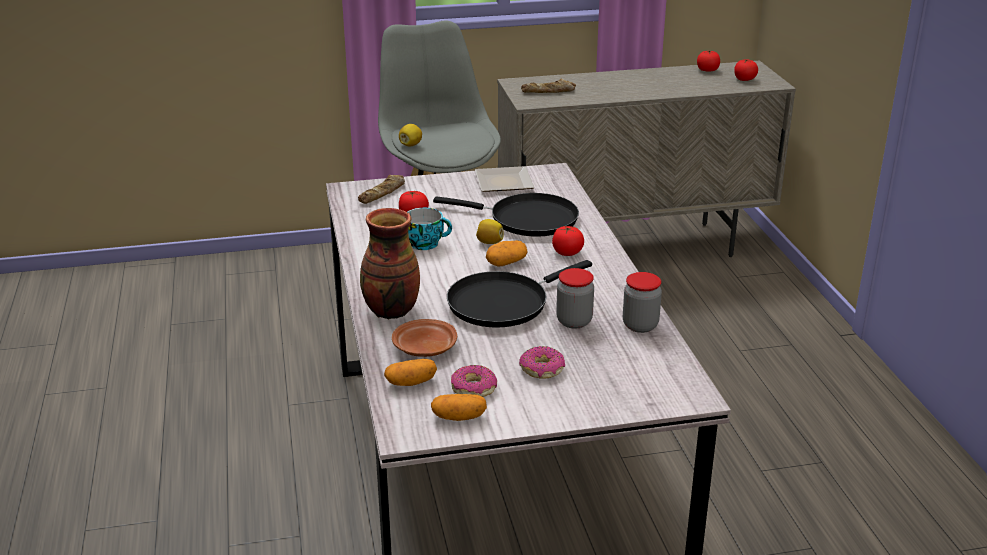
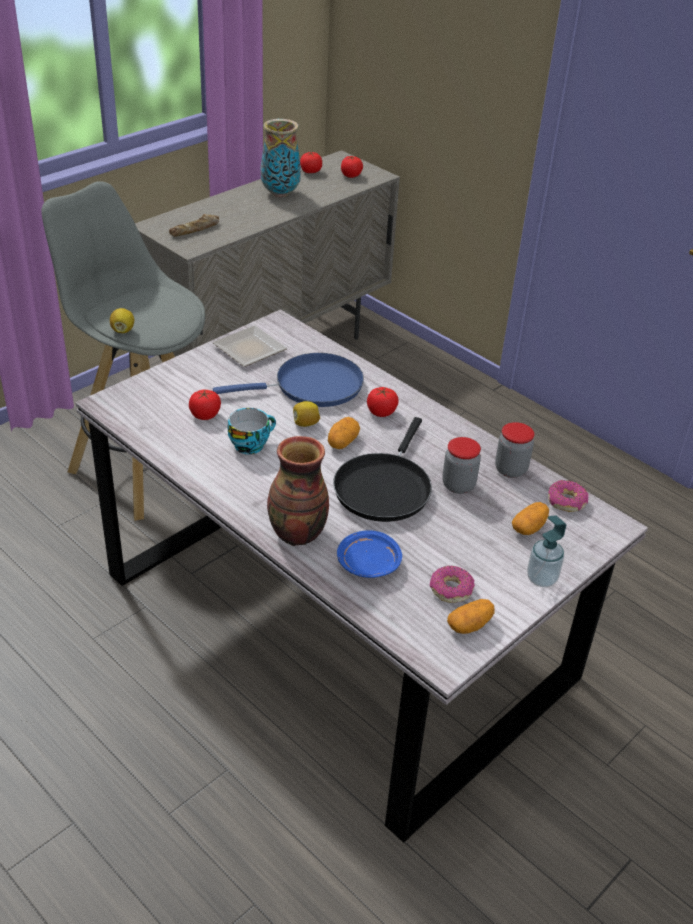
camera: 35 degrees left, 10 degrees up
(383, 193) = (148, 397): bread -> none
(411, 383) = (395, 606): potato -> potato (529, 527)
(424, 348) = (368, 564): brown plate -> blue plate
(527, 220) = (312, 386): black frying pan -> blue frying pan
(542, 369) = (483, 546): donut -> donut (566, 501)
(568, 409) = (541, 579): none -> soap dispenser
(657, 80) = (280, 193): none -> vase

